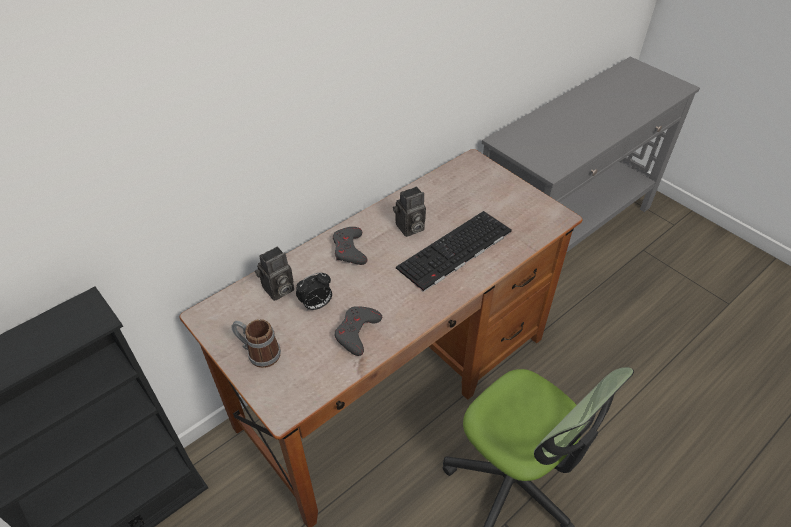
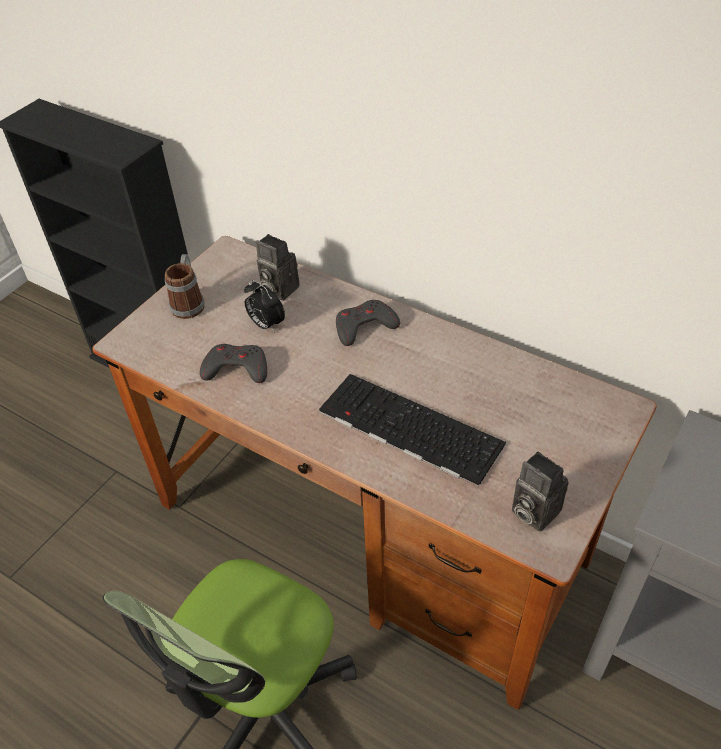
camera: 75 degrees right, 0 degrees up
(409, 228) = (429, 371): camera -> camera (532, 511)

